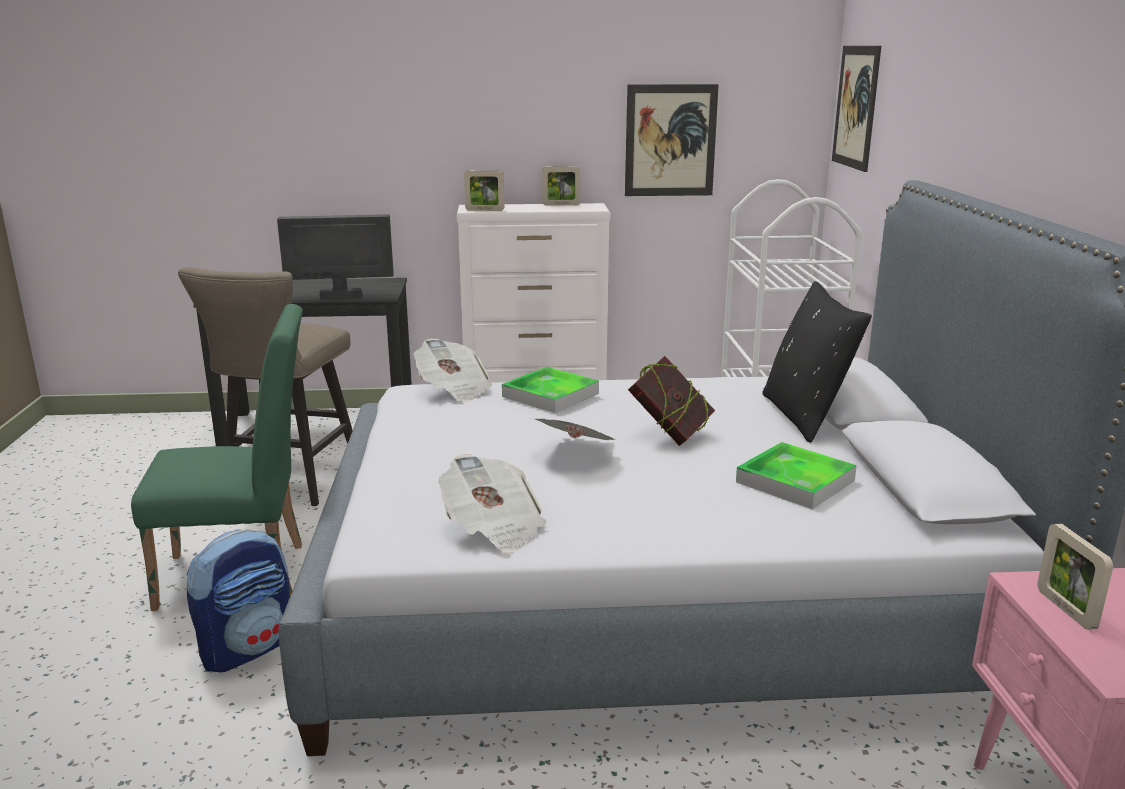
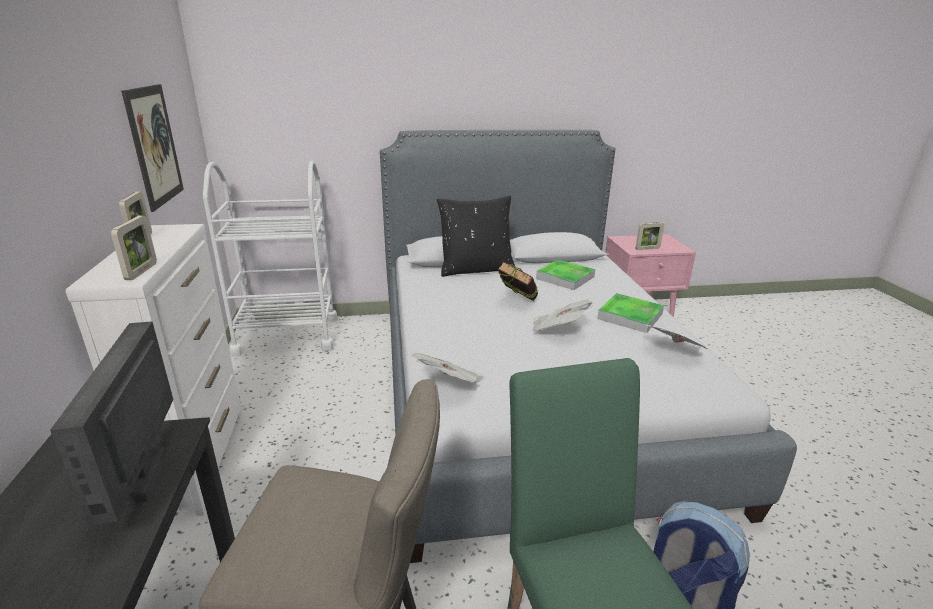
camera: 95 degrees left, 5 degrees up
(550, 395) = (456, 340): tray -> tray (630, 316)
(856, 107) = (251, 94): picture -> none

